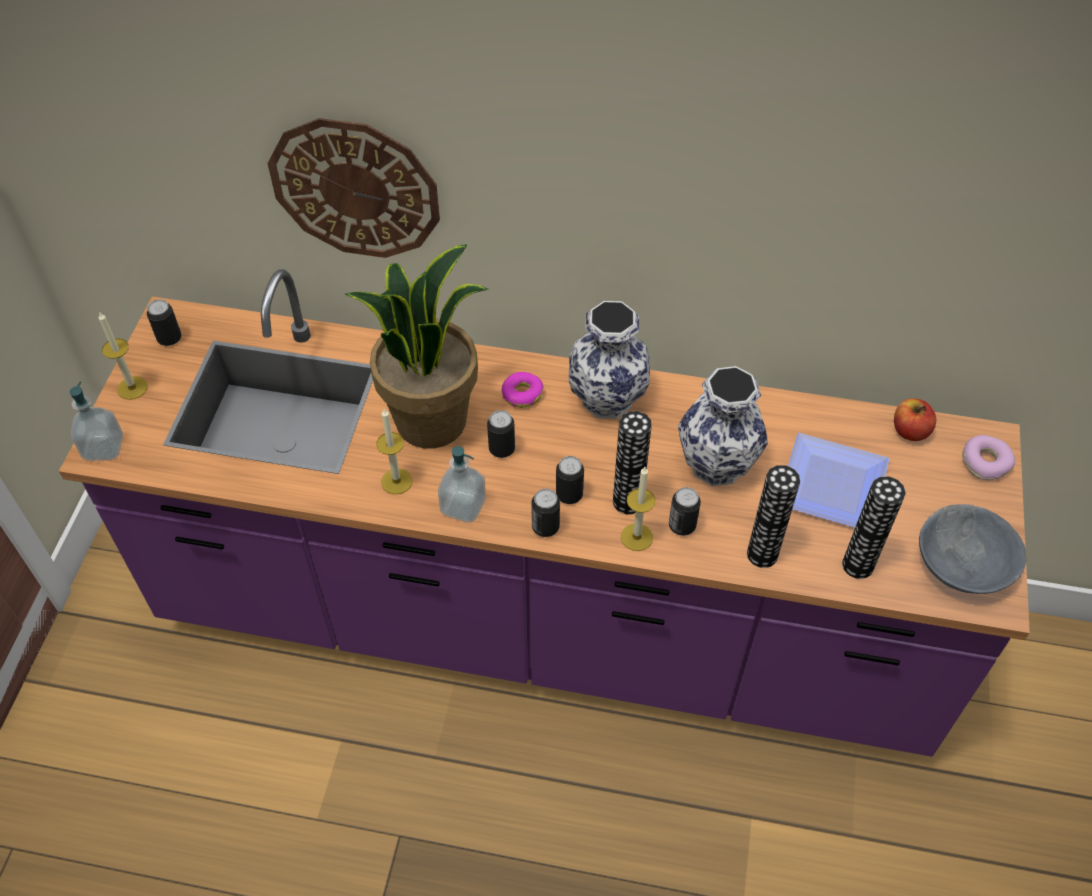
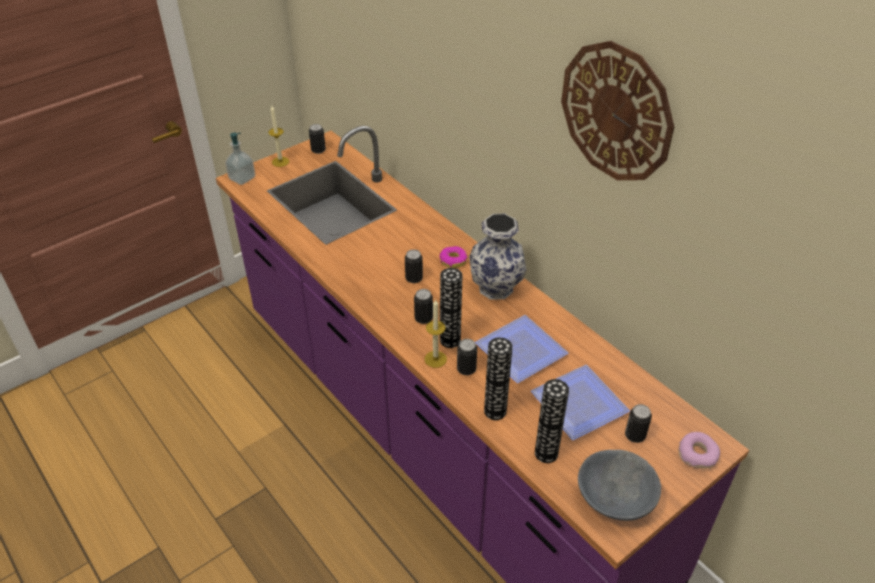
camera: 40 degrees right, 10 degrees down
(355, 188) = (418, 94): wall clock -> wall clock (616, 112)
(396, 481) = (347, 263): candle -> none
(431, 419) = (395, 246): potted plant -> none
(463, 506) = (365, 292): soap dispenser -> none
(545, 527) = (394, 325): can -> can (635, 435)
(717, 465) = (520, 353): vase -> plate
(909, 431) = (664, 407): apple -> none

